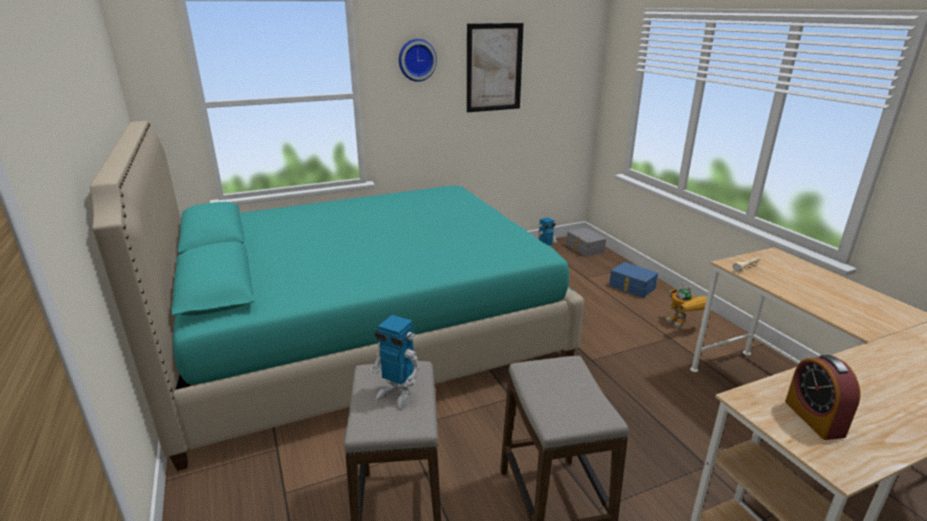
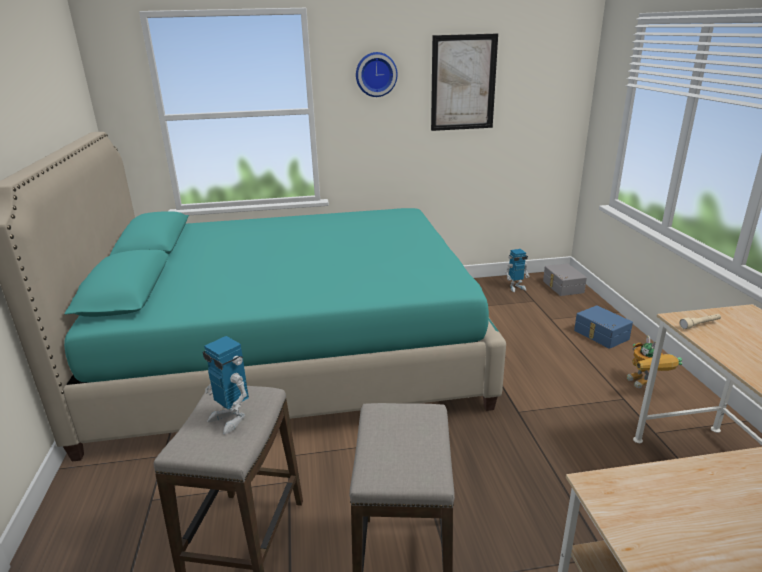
camera: 15 degrees right, 0 degrees up
(814, 418) = (679, 525): alarm clock -> none

